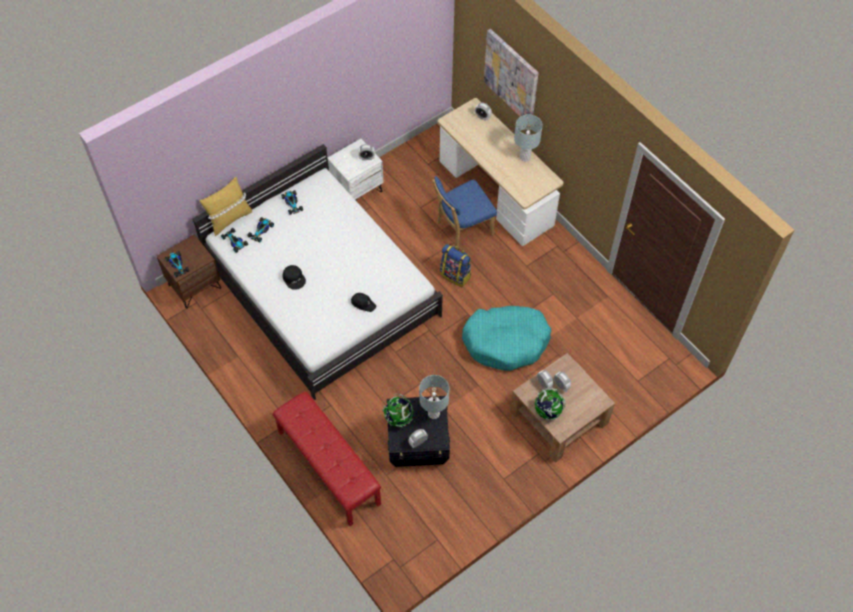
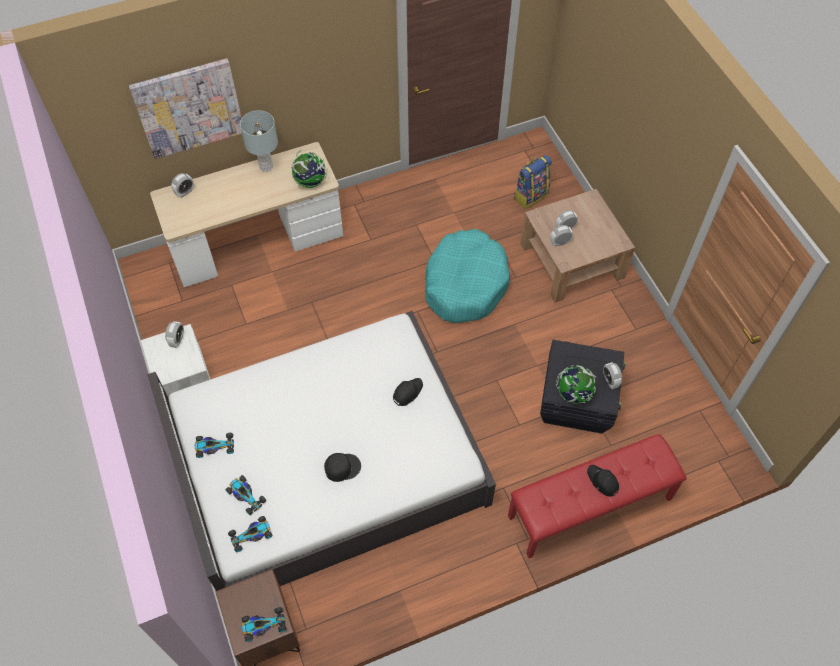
camera: 75 degrees left, 0 degrees up
(229, 219) = (208, 536): yellow pillow -> none
(326, 448) = (602, 481): none -> black cap
(433, 413) = (575, 356): grey table lamp -> none
(456, 275) = (359, 310): backpack -> backpack (530, 195)
(462, 229) = (296, 288): blue chair -> none
(548, 411) = (594, 247): globe -> globe (310, 182)

